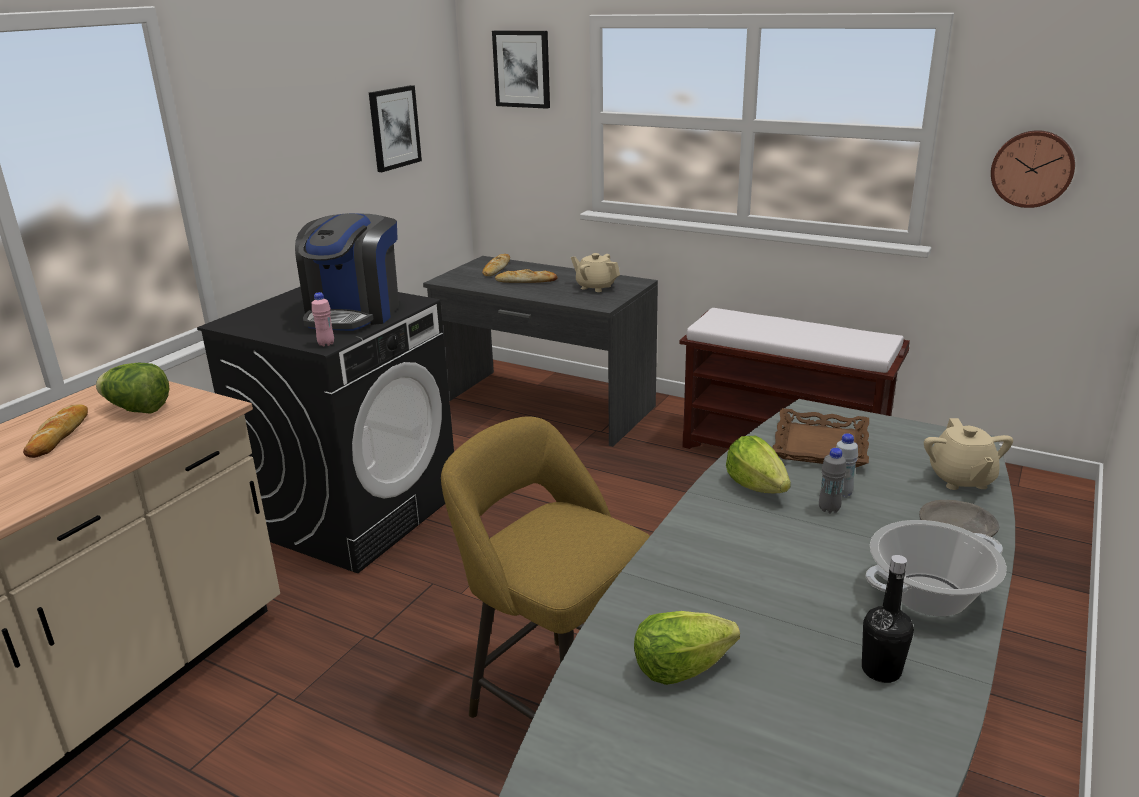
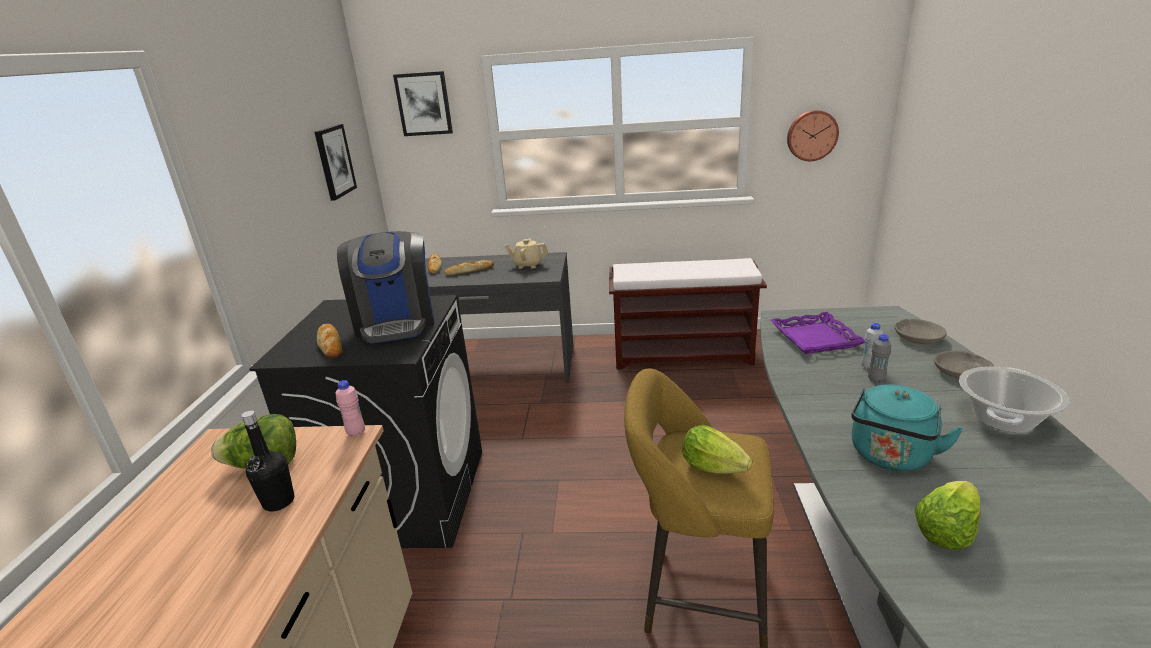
camera: 25 degrees left, 0 degrees up
(59, 435) = (199, 520): bread -> bread (330, 344)
(326, 344) = (404, 353): pink bottle -> pink bottle (356, 433)
(724, 587) = (890, 457): none -> turquoise kettle
(756, 486) = (815, 377): lettuce -> lettuce (712, 467)
(819, 445) = (814, 338): brown tray -> purple tray
(881, 670) = (1050, 481): black bottle -> black bottle (279, 502)
(961, 479) = (917, 338): beige teapot -> grey bowl

